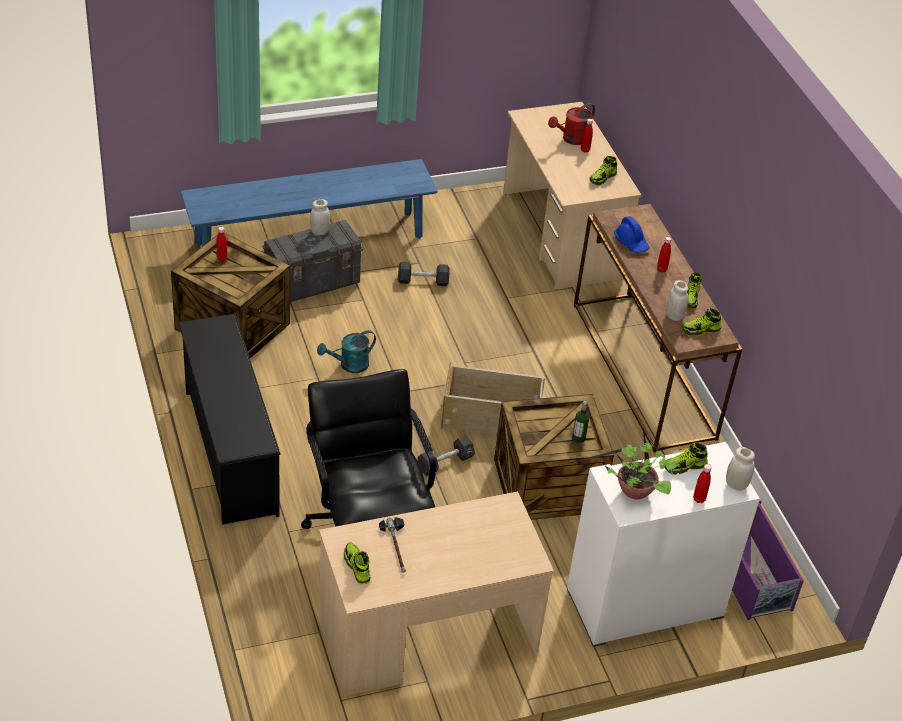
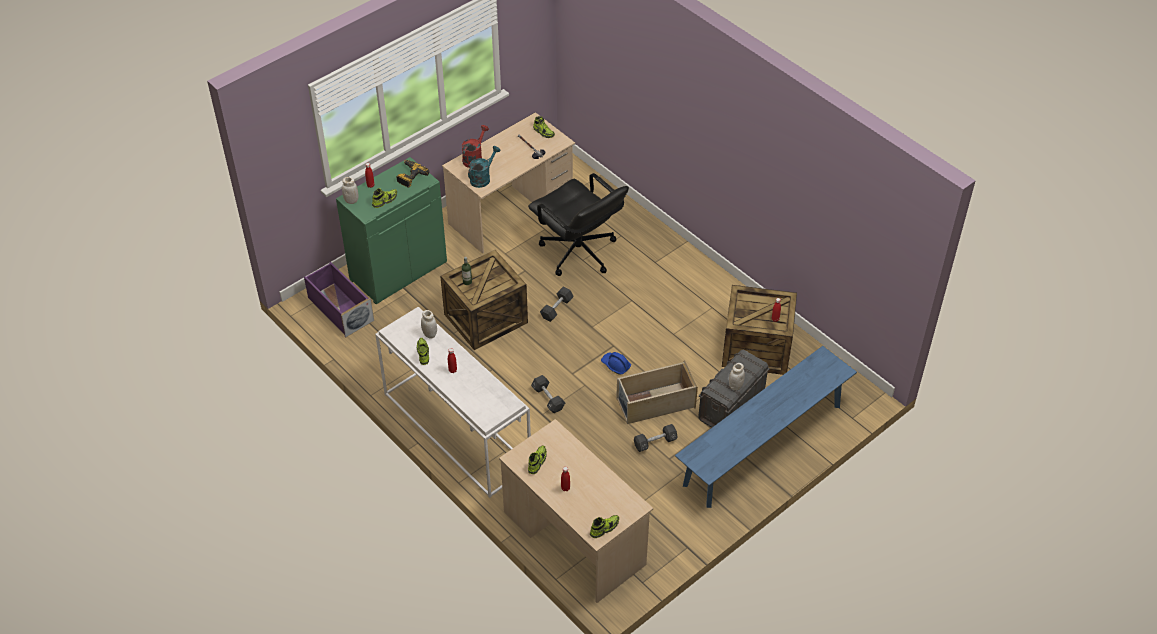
camera: 160 degrees right, 5 degrees up
(228, 451) = (689, 266): black shoe rack -> none
(349, 365) = (659, 351): turquoise watering can -> turquoise watering can (482, 178)
(491, 417) = (544, 351): beige storage box -> beige storage box (655, 403)
(517, 364) = (548, 398): none -> black dumbbell
(571, 139) = (582, 496): red watering can -> red watering can (474, 158)
(631, 242) = (484, 386): blue hard hat -> blue hard hat (615, 365)
(631, 492) = (410, 176): potted plant -> power drill
(644, 371) = (455, 430): brown console table -> white console table
(644, 604) = (398, 270): white cabinet -> green cabinet
(700, 330) = (408, 330): shoe -> shoe (604, 528)

